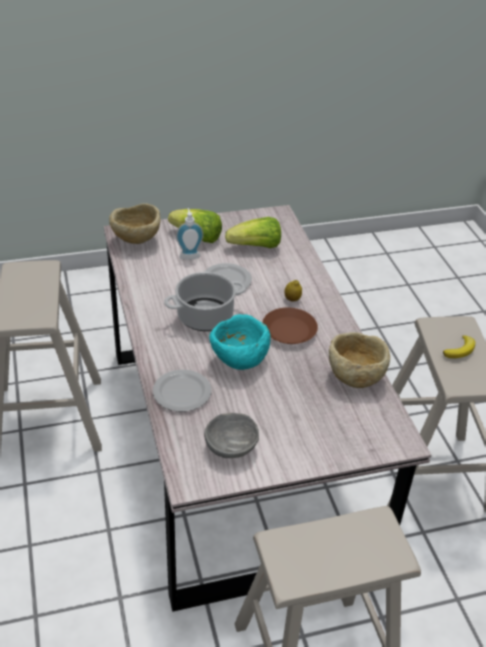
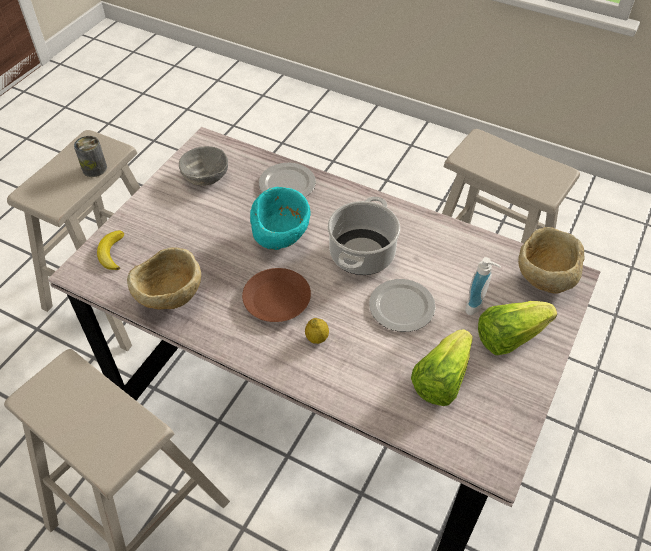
camera: 135 degrees right, 10 degrees up
(313, 535) = (94, 168): none -> can
(460, 350) = (89, 419): banana -> banana (111, 253)

